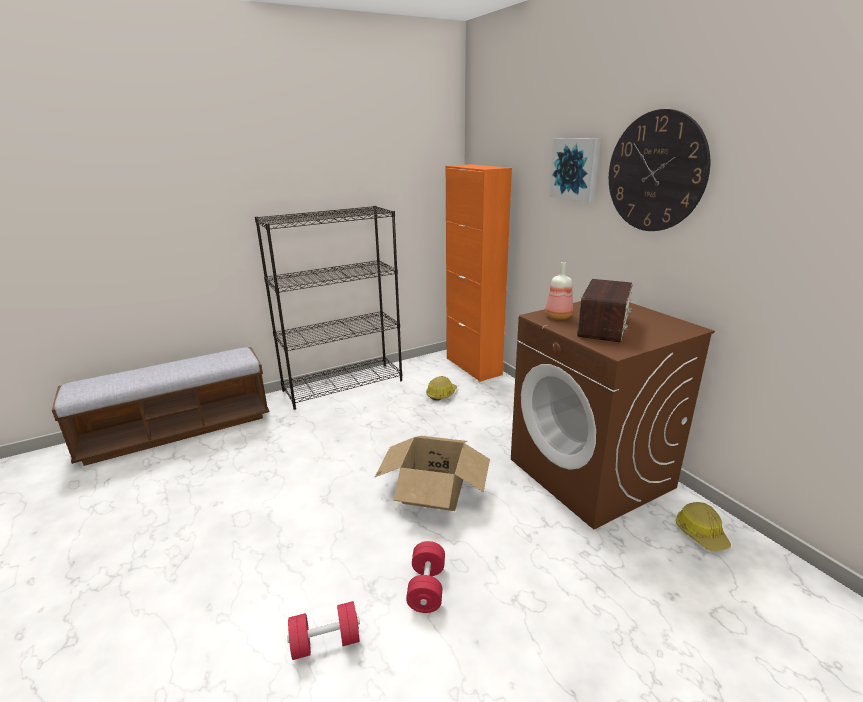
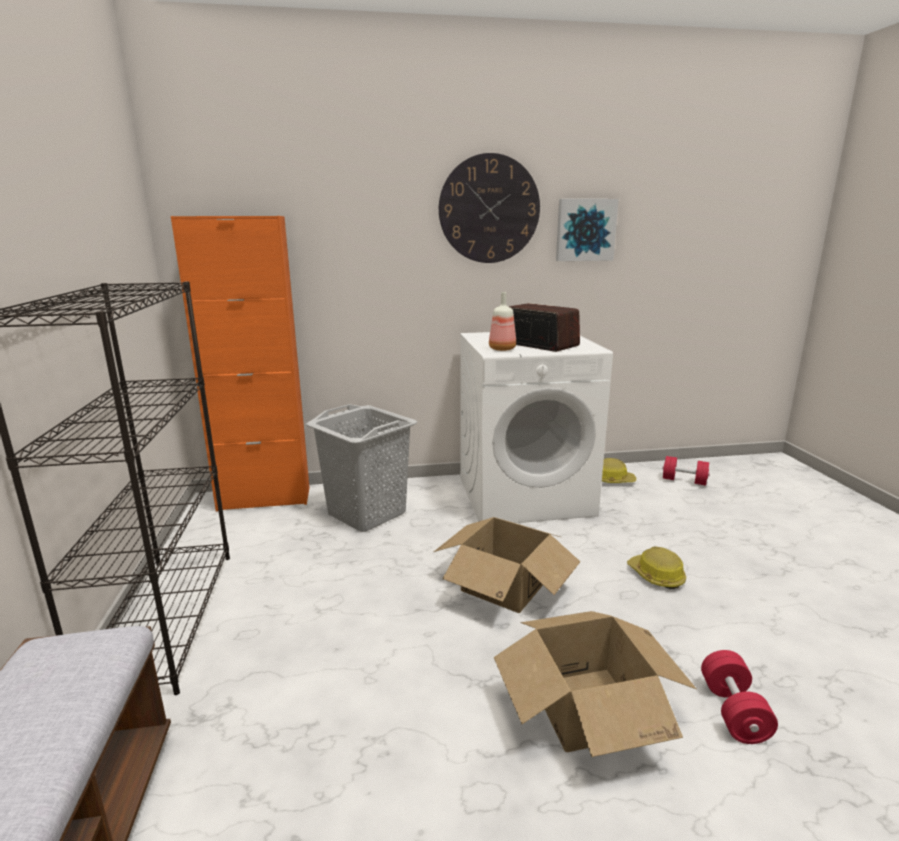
camera: 70 degrees left, 5 degrees down
(313, 553) = (588, 707): none -> cardboard box
(426, 587) = (657, 621): red dumbbell -> red dumbbell (684, 481)
(441, 394) = (304, 535): hard hat -> hard hat (656, 576)
(487, 406) = (367, 513): none -> grey laundry basket
(575, 169) = (389, 212): picture -> picture (585, 230)
(591, 473) = (525, 495): brown washing machine -> white washing machine

